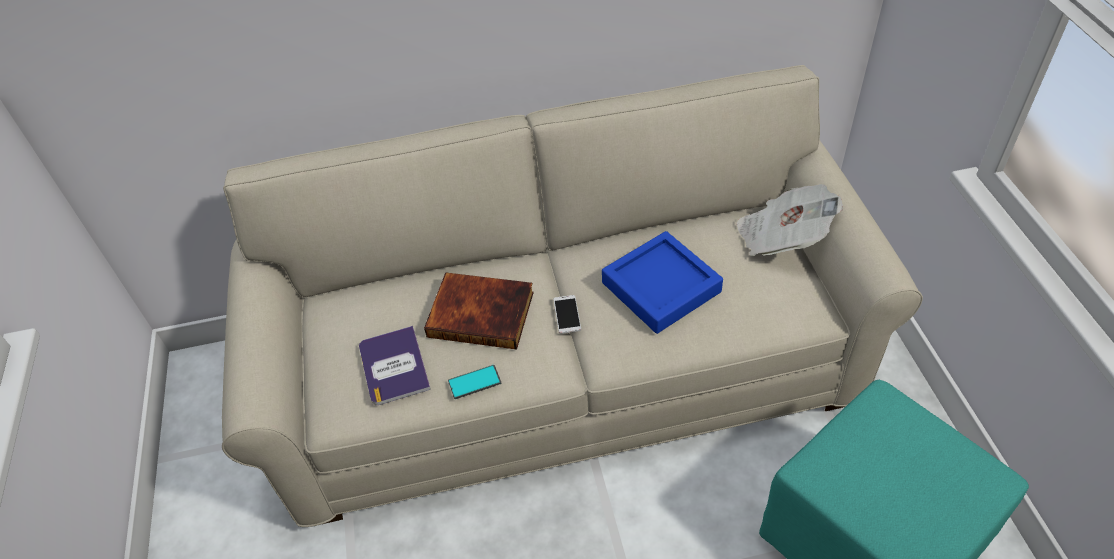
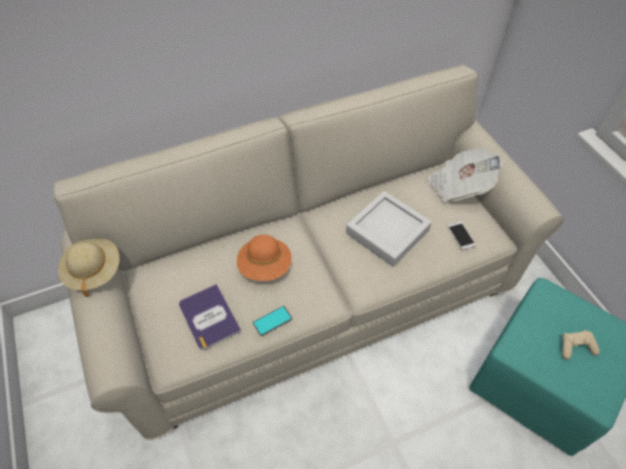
camera: 15 degrees left, 5 degrees up
(260, 287) = (94, 271): none -> beige hat
(482, 313) = (265, 266): book -> orange hat
(567, 314) = (326, 259): phone -> phone (461, 235)
(661, 287) = (387, 231): blue tray -> grey tray
(902, 479) = (575, 347): none -> beige game controller

